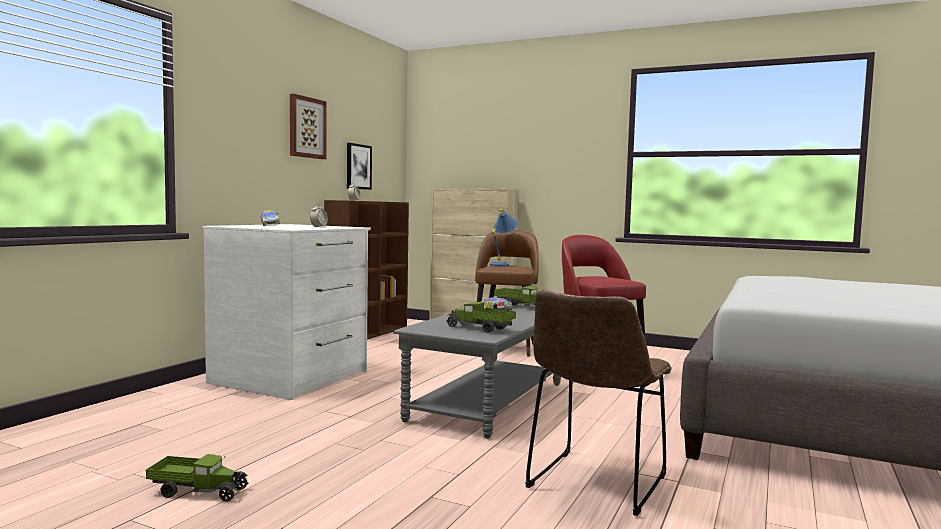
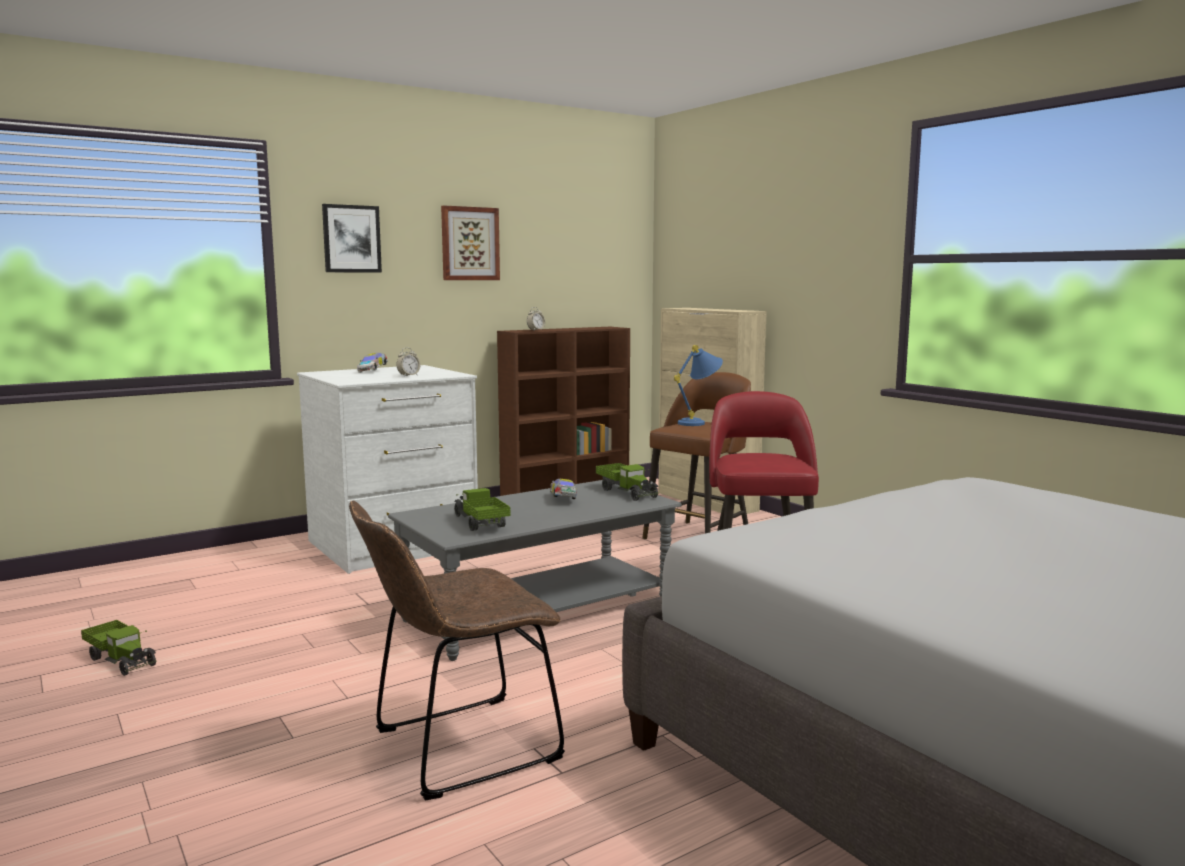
camera: 30 degrees right, 5 degrees up
(358, 166) = (560, 284): picture -> picture (351, 239)

